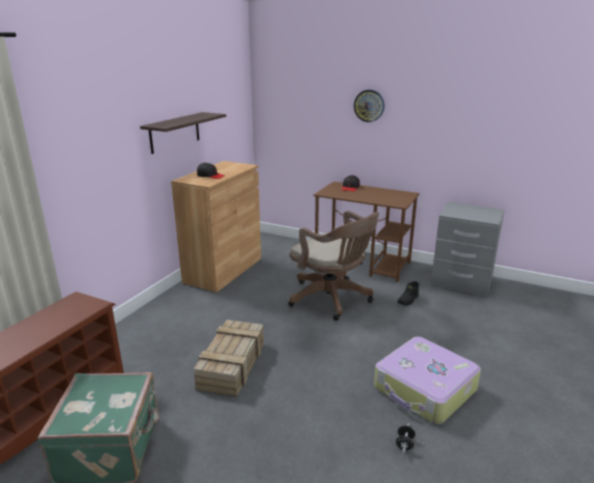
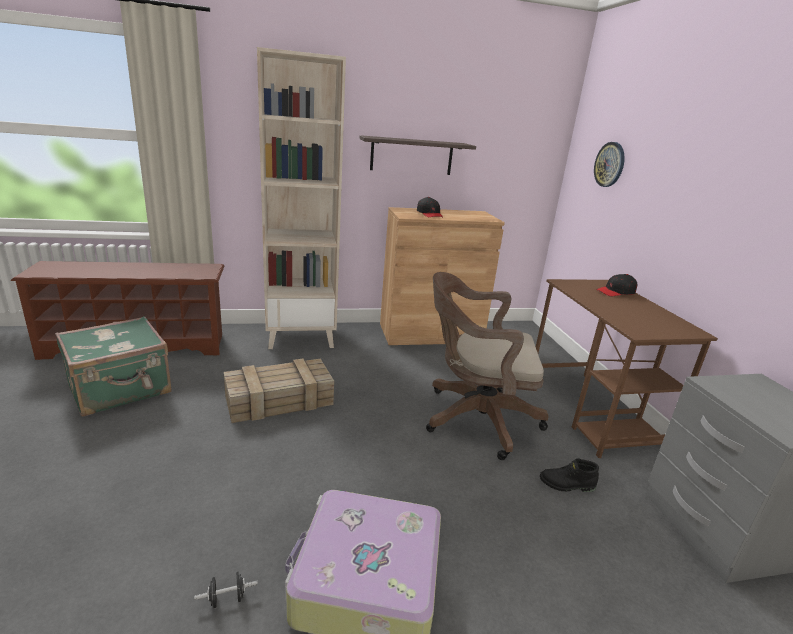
camera: 50 degrees right, 0 degrees up
(150, 323) = (301, 336): none -> beige bookcase
(332, 299) = (474, 418): brown office chair -> brown office chair turned 90 degrees clockwise
(369, 105) = (690, 168): wall clock -> wall clock (609, 164)

